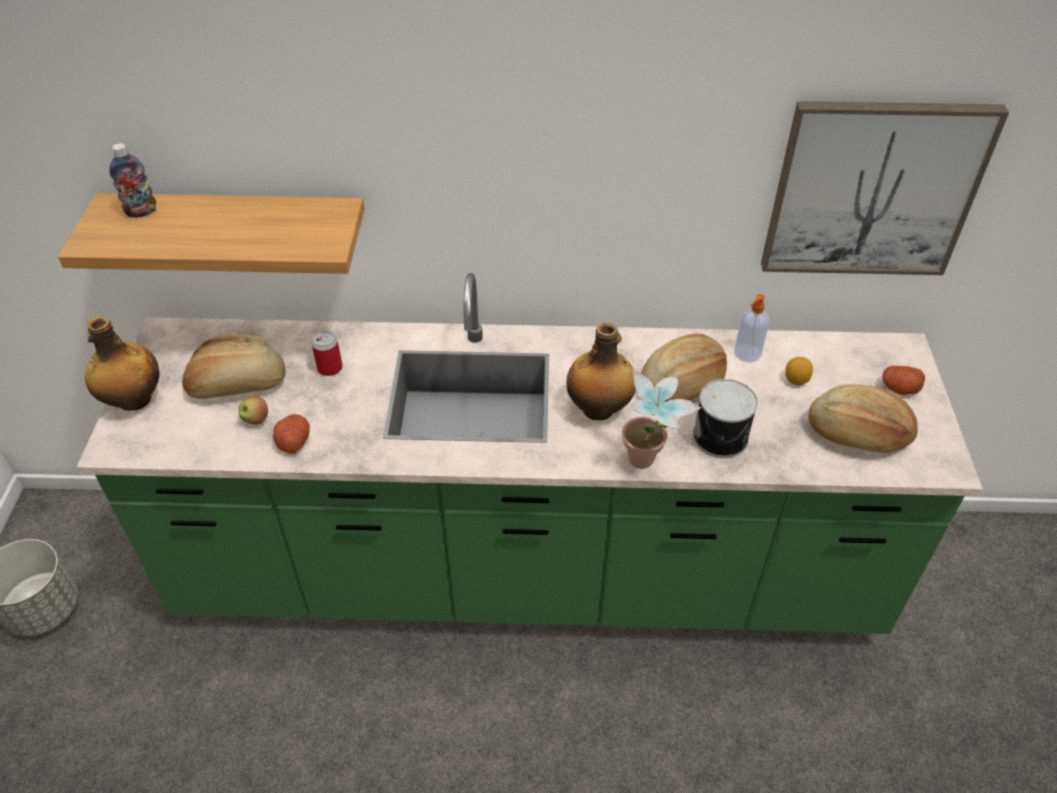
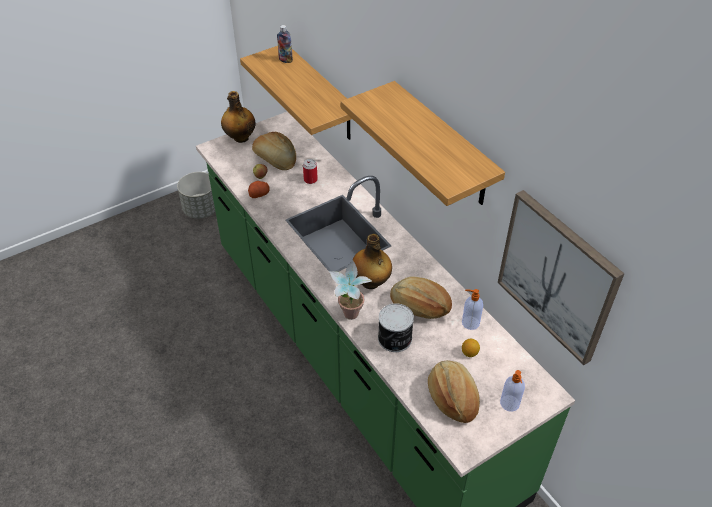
camera: 55 degrees right, 0 degrees up
(602, 135) = (443, 145): none -> shelf
(899, 388) = (510, 404): potato -> soap dispenser

